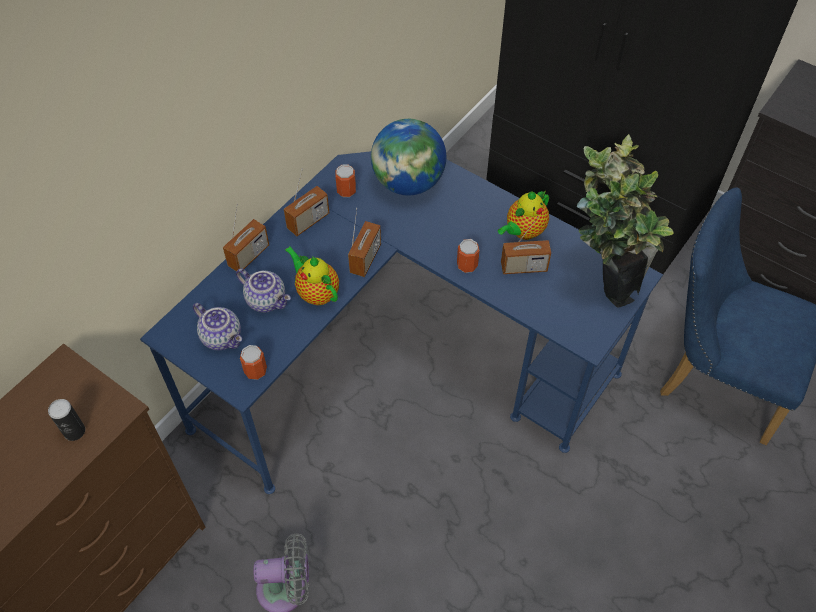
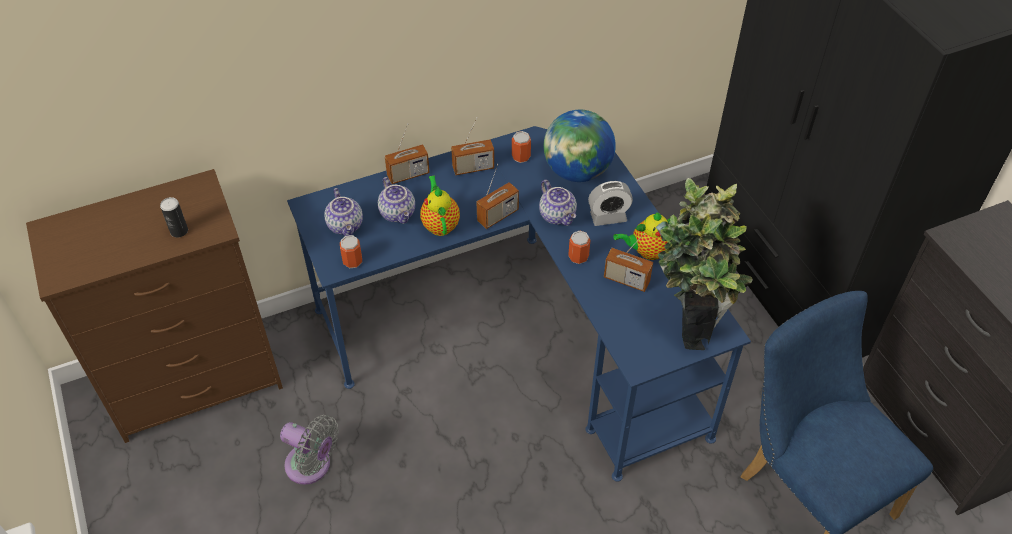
camera: 30 degrees right, 5 degrees down
(421, 233) = (558, 215): none -> teapot
(466, 215) = (608, 217): none -> alarm clock

